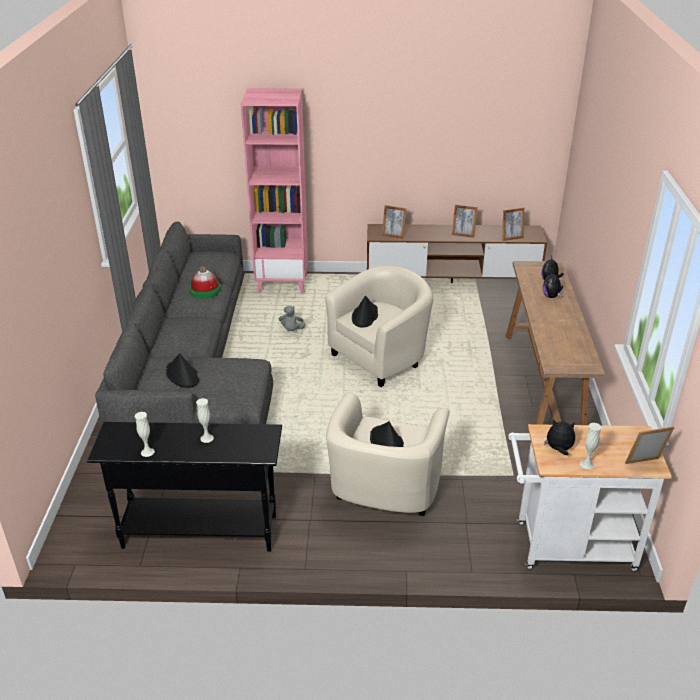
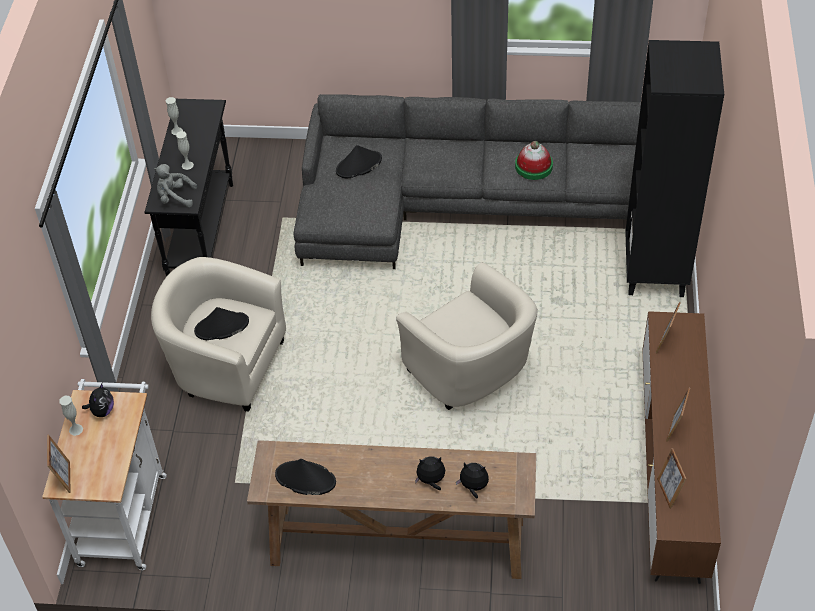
camera: 95 degrees right, 15 degrees up
(283, 283) = (655, 272): pink bookcase -> black bookcase
(292, 330) = (536, 285): grey plush toy -> grey plush toy (175, 197)
(365, 316) = (470, 316): black hat -> black hat (305, 479)

